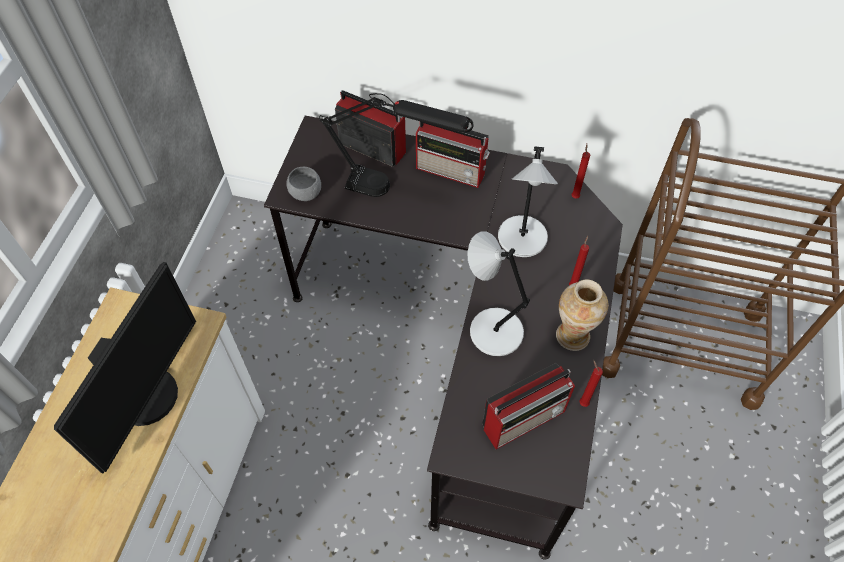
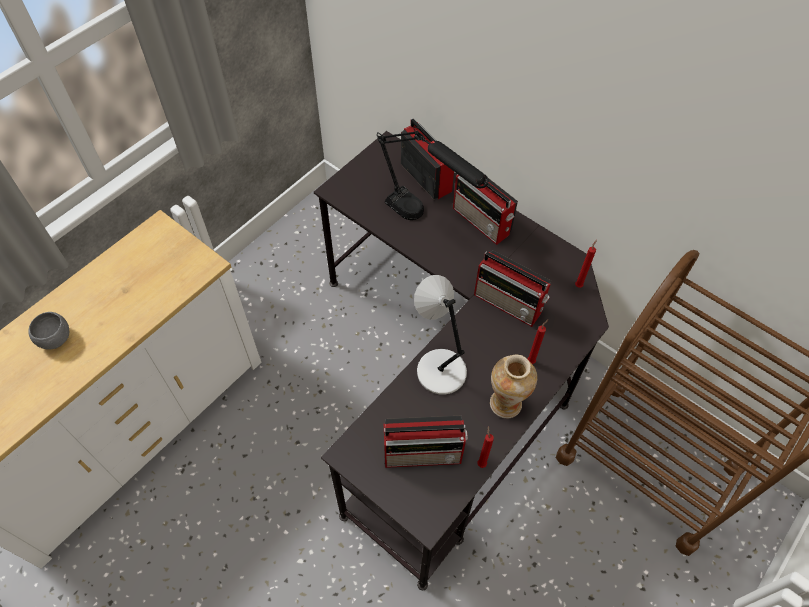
camera: 25 degrees right, 0 degrees up
(149, 397) = (141, 304): monitor -> none
(305, 193) = (351, 194): grey bowl -> grey bowl (55, 338)
(522, 240) = (509, 304): grey table lamp -> radio

